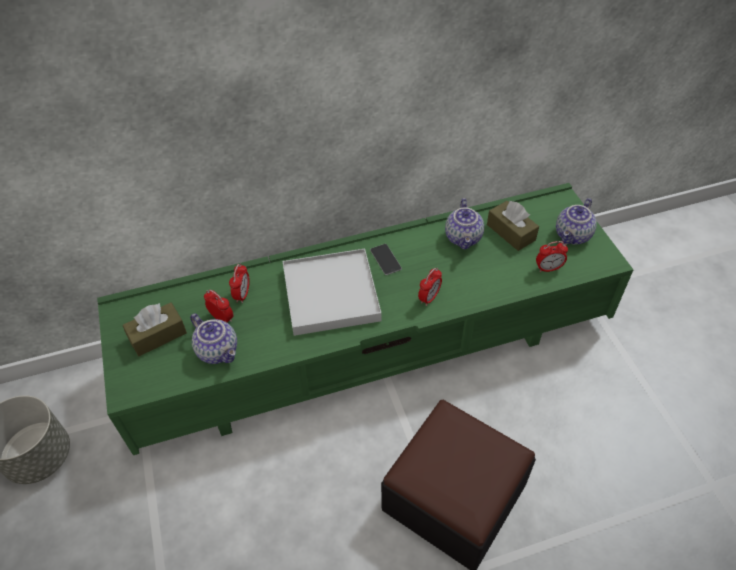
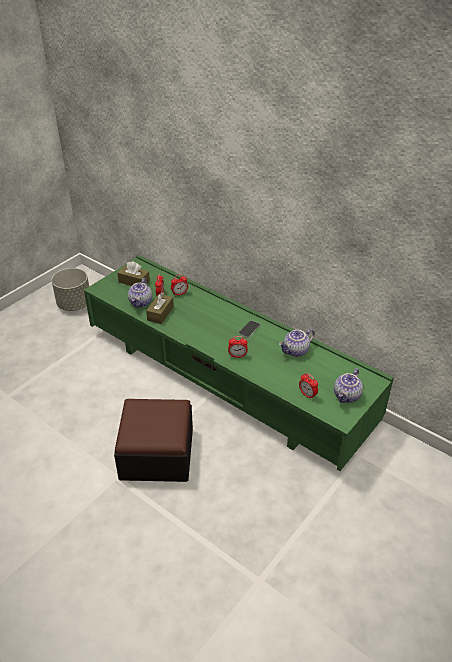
camera: 55 degrees right, 10 degrees down
(330, 295) = (206, 321): white tray -> none
(511, 232) = (321, 368): brown tissue box -> brown tissue box (160, 313)
(573, 236) = (347, 396): teapot -> teapot turned 60 degrees counterclockwise

